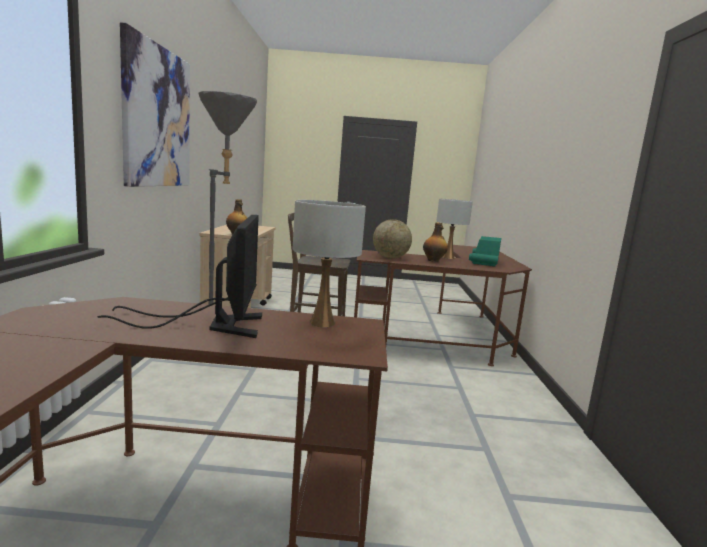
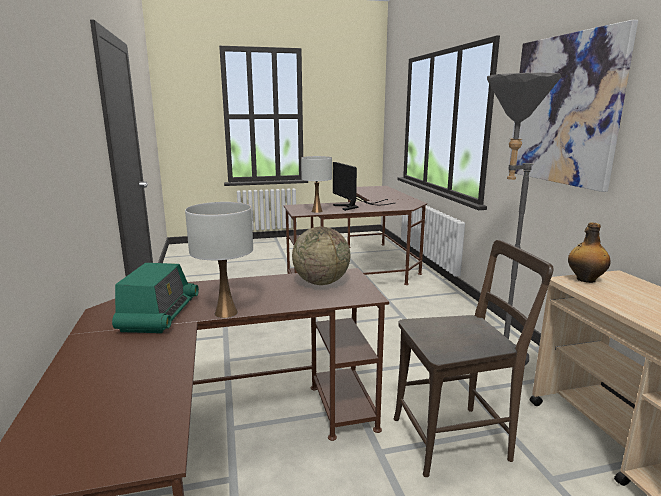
camera: 165 degrees right, 5 degrees up
(433, 260) = (256, 292): bottle -> none

